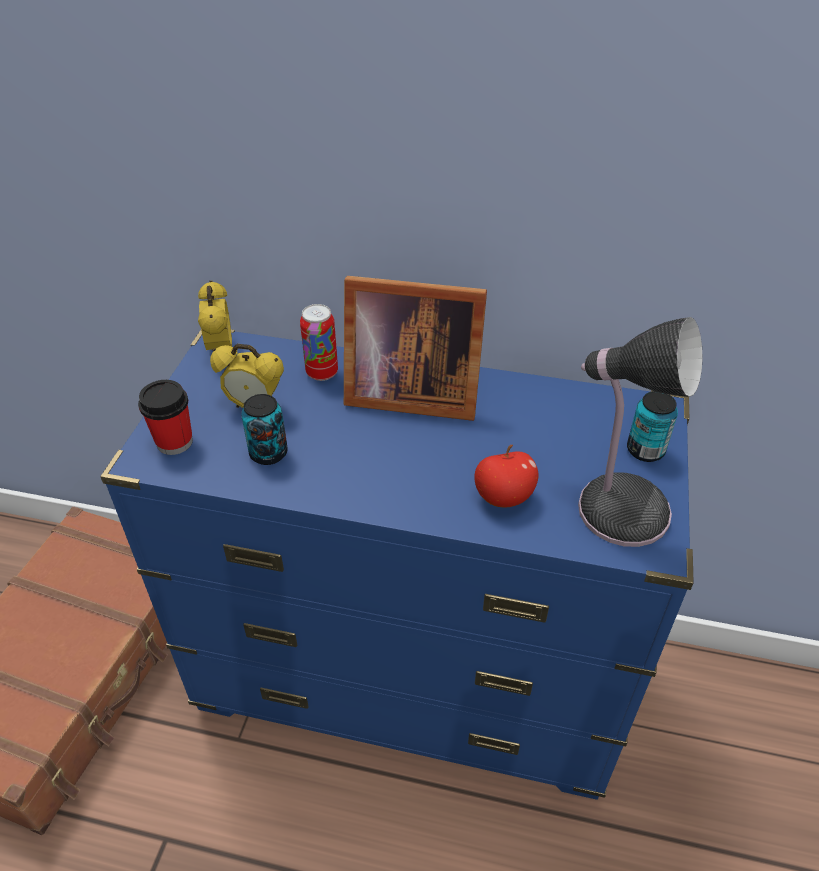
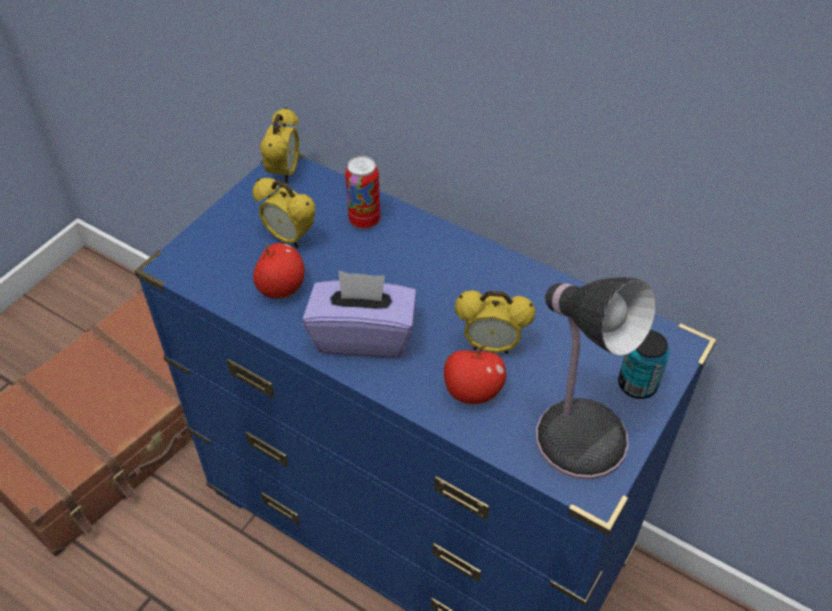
camera: 20 degrees right, 5 degrees up
(174, 442) = (207, 255): cup -> none
(268, 453) = (281, 288): can -> apple
(373, 475) = (363, 336): none -> purple tissue box
(408, 392) = (434, 261): picture frame -> none
(499, 452) = (491, 346): none -> alarm clock

